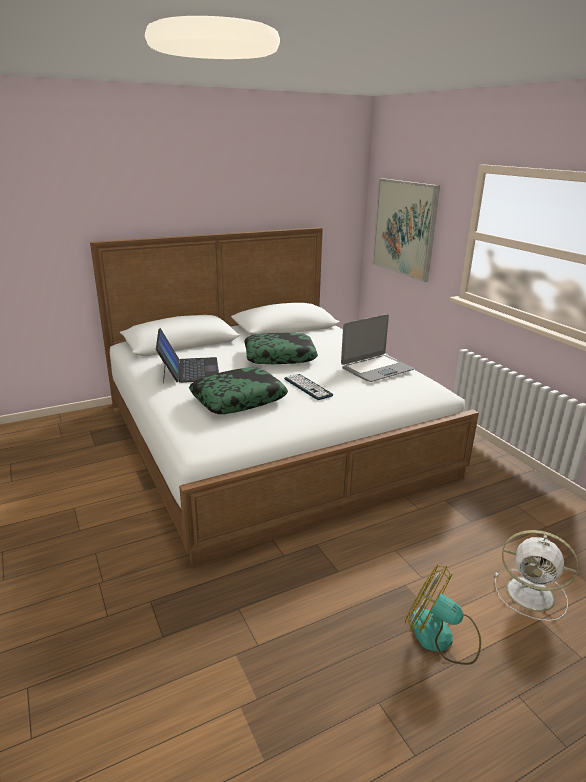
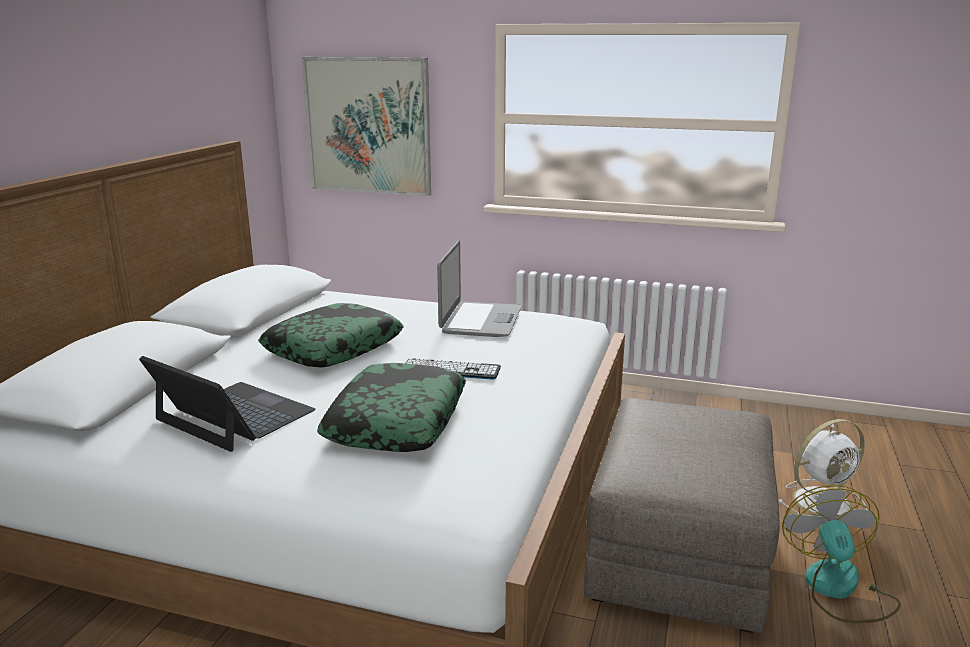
camera: 45 degrees left, 5 degrees down
(381, 555) = (678, 550): none -> grey ottoman
(441, 637) = (838, 589): fan -> fan turned 105 degrees clockwise

